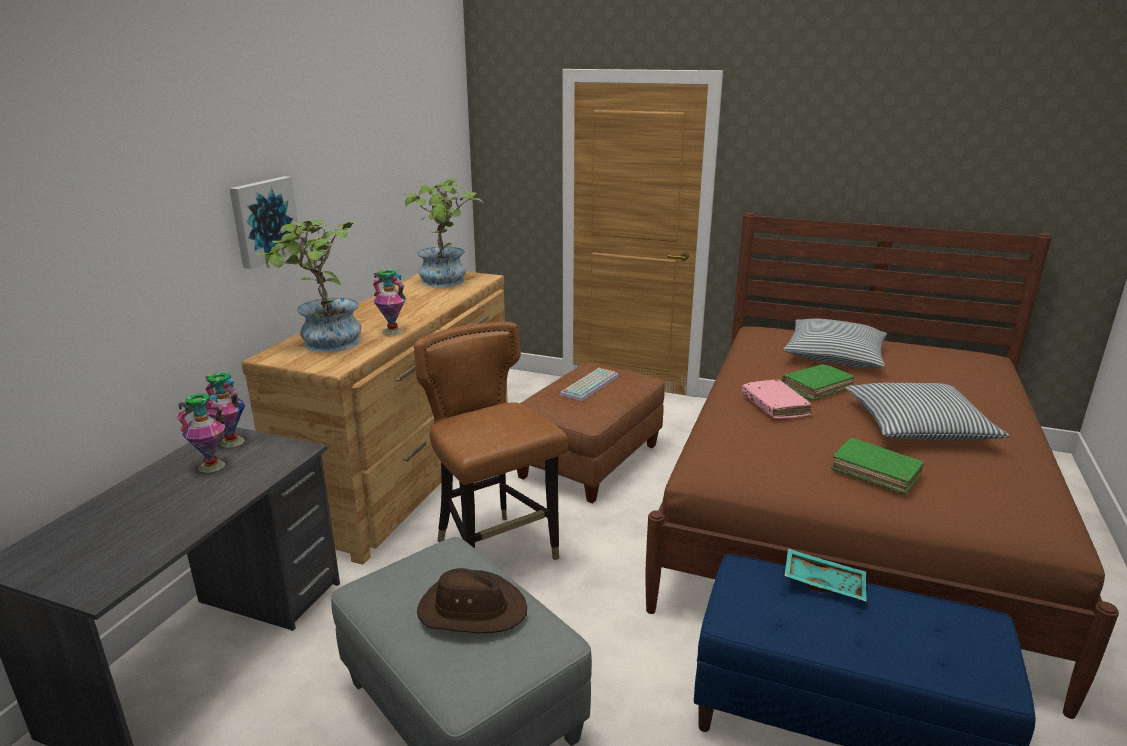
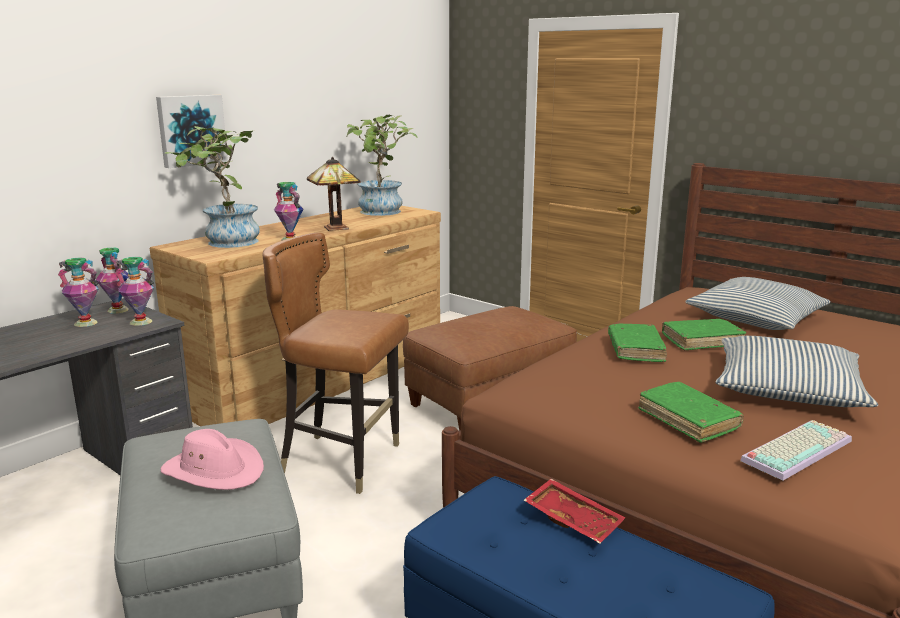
camera: 20 degrees right, 5 degrees down
(277, 453) = (141, 322): none -> vase
(422, 310) = (335, 228): none -> table lamp
(471, 609) = (214, 470): brown hat -> pink hat
(495, 553) = (342, 461): brown chair -> brown chair turned 60 degrees counterclockwise
(589, 384) = (492, 321): keyboard -> keyboard (795, 449)
(774, 406) = (635, 350): pink book -> green book
(824, 582) = (574, 520): turquoise tray -> red tray

